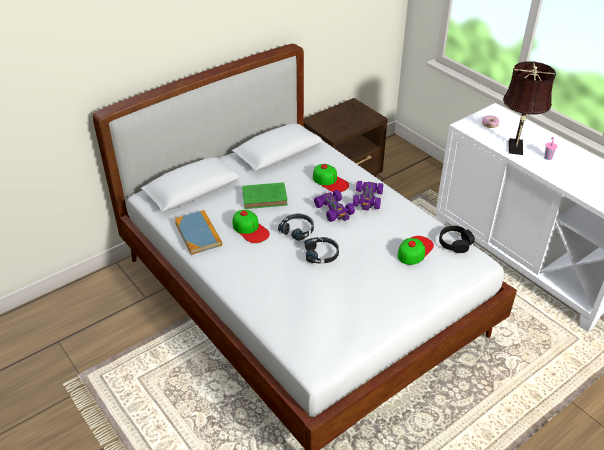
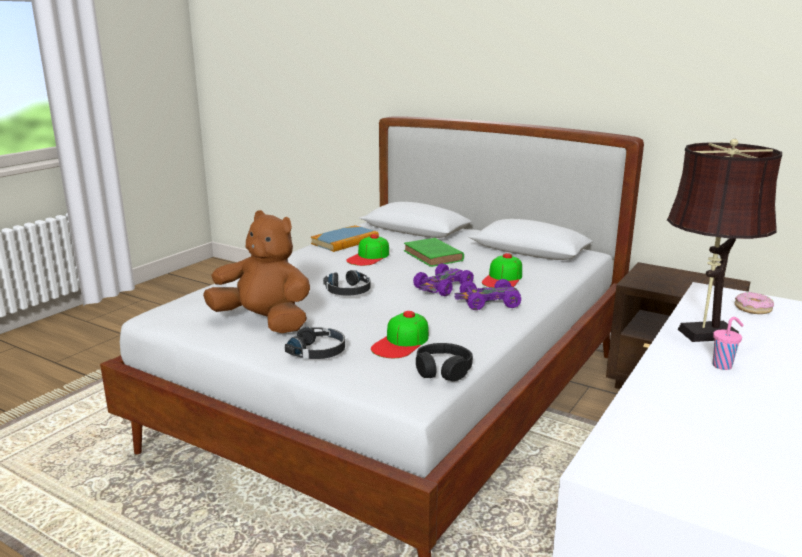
camera: 70 degrees right, 20 degrees down
(297, 230) = (386, 275): black headphones -> black headphones (318, 351)
(357, 306) = (264, 322): none -> brown plush toy
(415, 250) = (401, 342): cap -> cap turned 105 degrees clockwise

